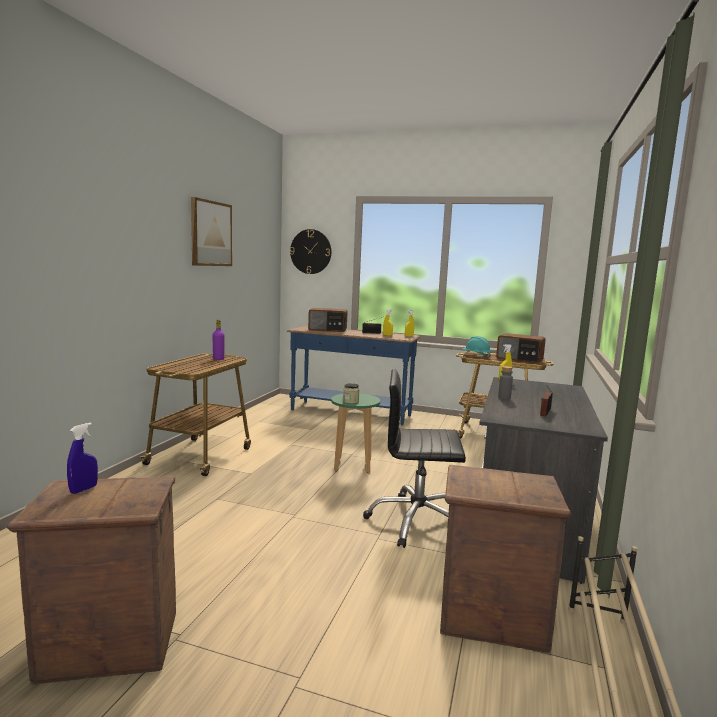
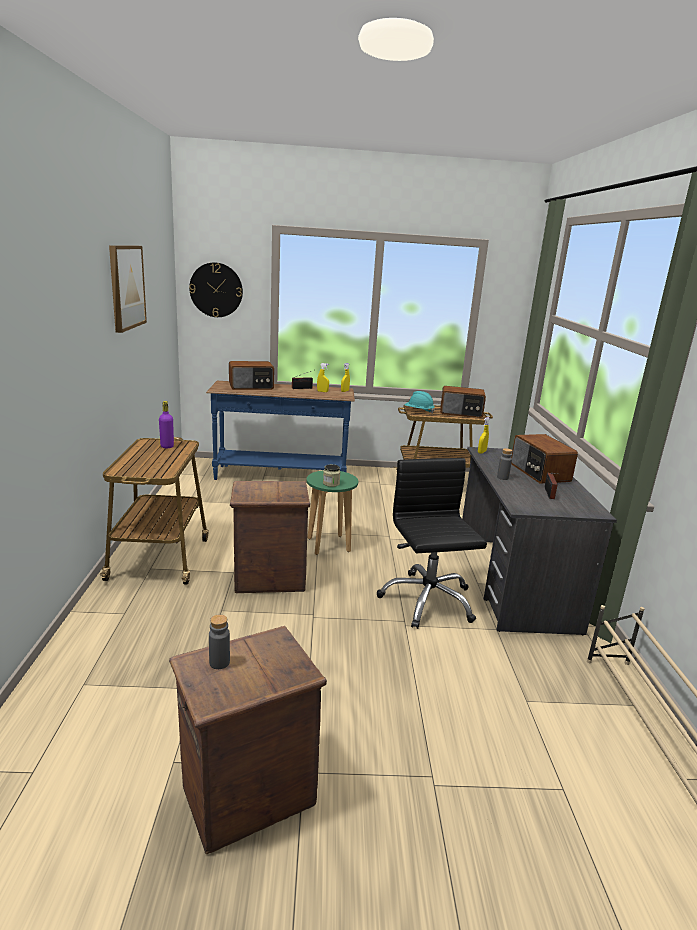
camera: 20 degrees left, 10 degrees up
(83, 489) = (219, 662): blue spray bottle -> grey bottle
(416, 522) = (427, 600): black office chair -> black office chair turned 90 degrees clockwise
(490, 618) = (538, 683): crate -> crate (269, 579)
(552, 398) = (539, 473): none -> radio

